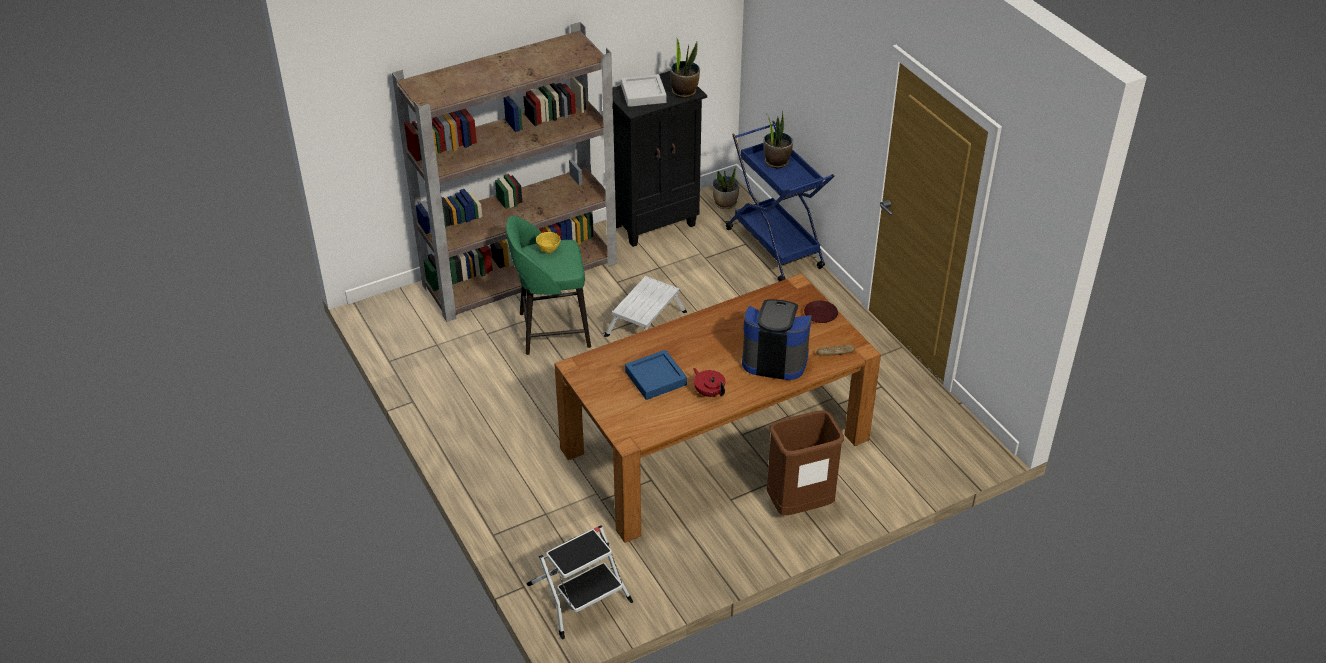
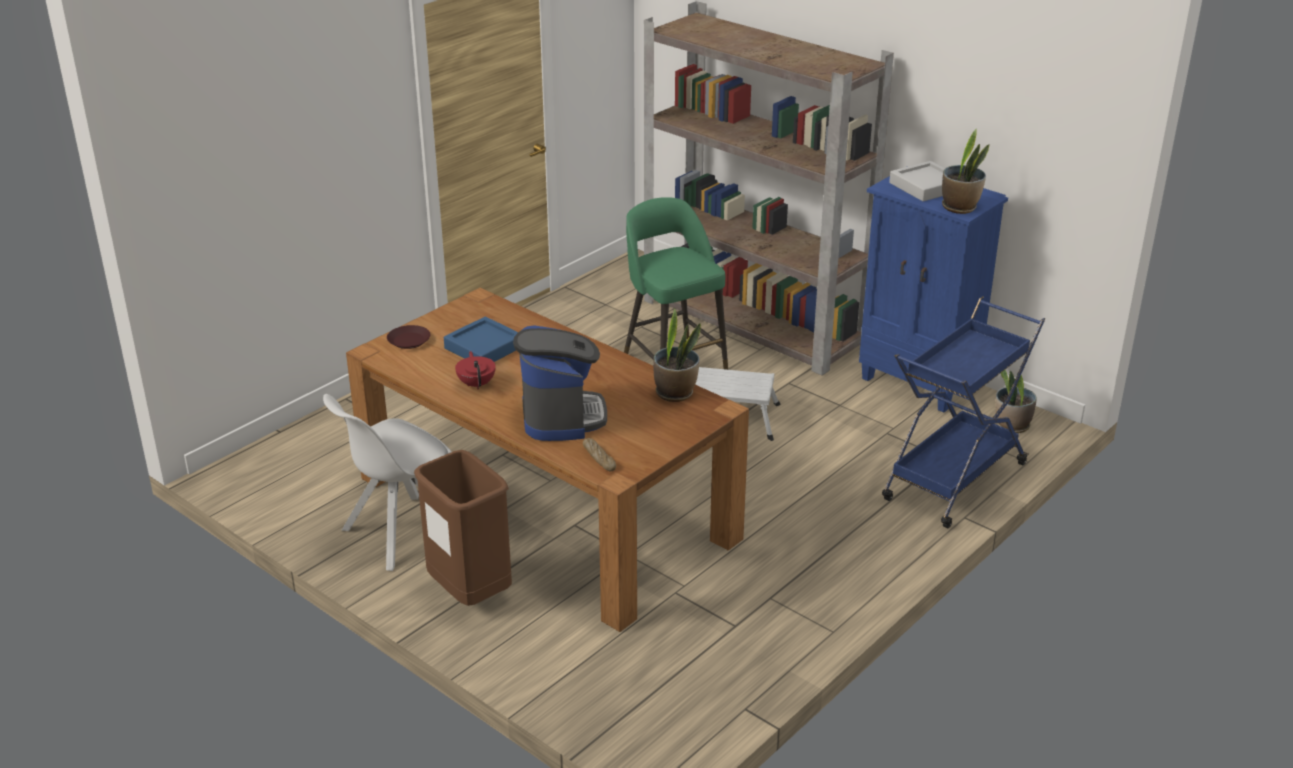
camera: 70 degrees right, 10 degrees down
(548, 250) = (688, 258): yellow bowl -> none
(578, 595) = (276, 466): step ladder -> none
(655, 226) = (916, 385): black cabinet -> blue cabinet
(709, 392) = (477, 384): red teapot -> red teapot turned 45 degrees counterclockwise
(710, 531) = (400, 533): none -> white chair
(776, 162) = (983, 354): potted plant -> potted plant (675, 393)
(820, 315) = (670, 436): brown plate -> brown plate (408, 341)

